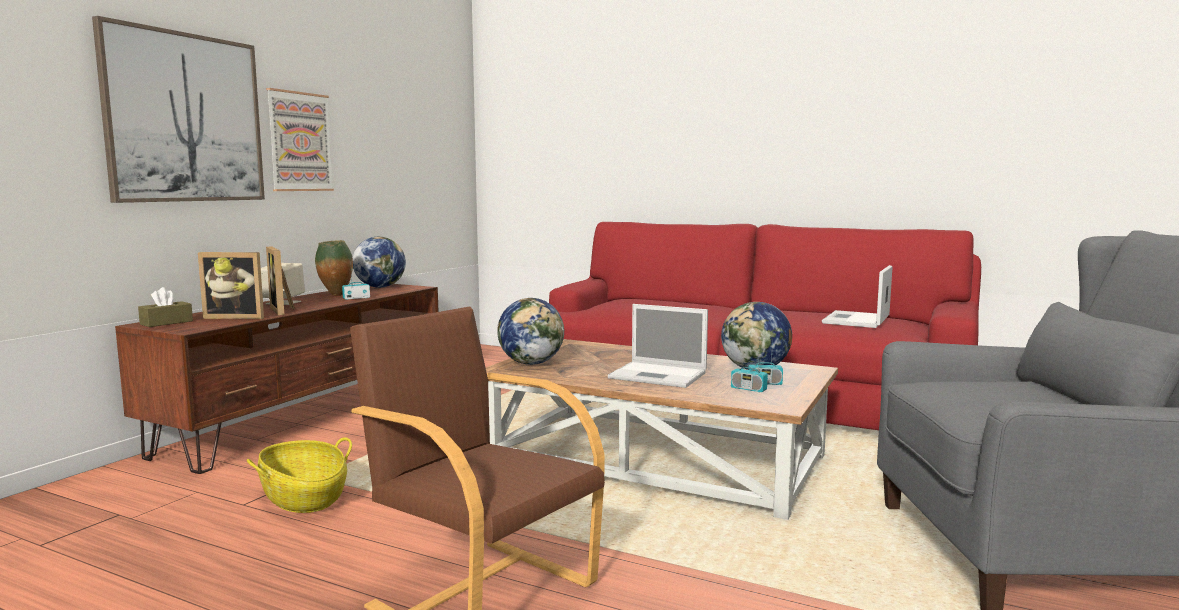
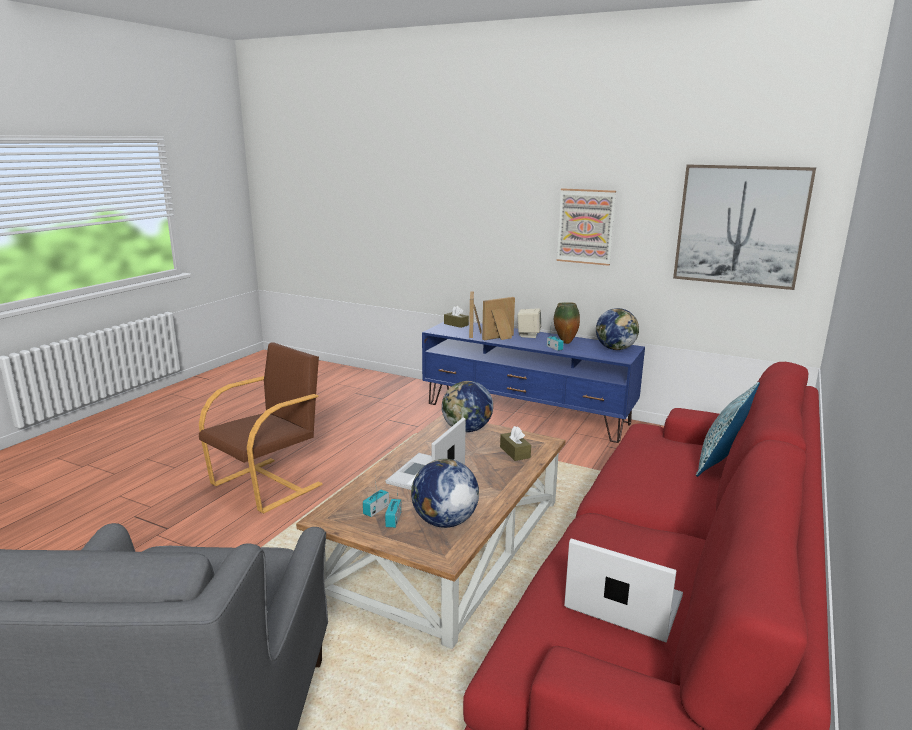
camera: 90 degrees right, 10 degrees up
(185, 118) = (502, 211): picture -> picture (740, 226)
(304, 498) = (392, 431): basket -> none
(310, 417) = (527, 413): brown tv stand -> blue tv stand
(595, 351) = (515, 452): none -> brown tissue box
(643, 299) = (721, 463): none -> pillow

